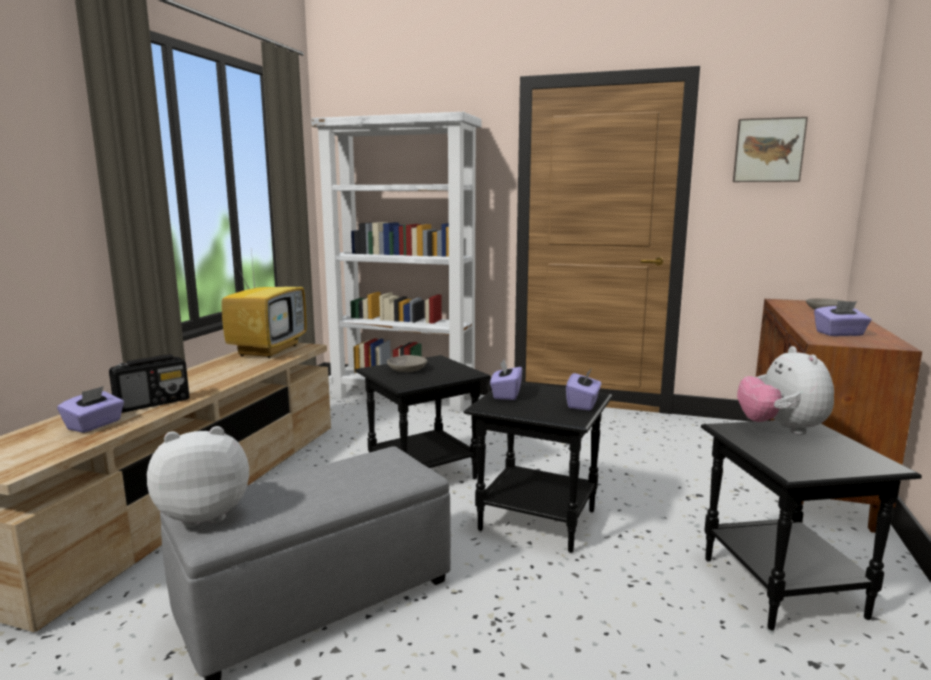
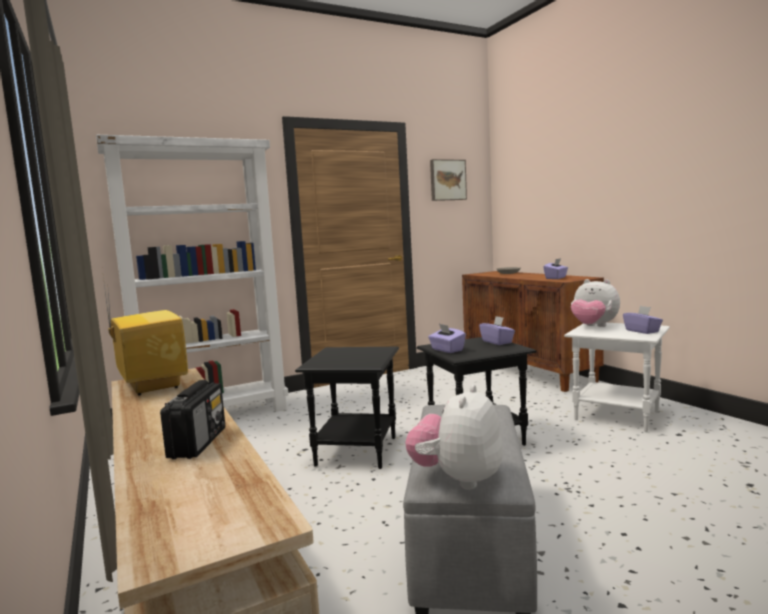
camera: 45 degrees left, 5 degrees down
(95, 425) = (205, 473): purple tissue box -> purple tissue box (642, 331)
(407, 369) = (337, 358): grey bowl -> none
(783, 588) = (618, 416): black side table -> white side table

